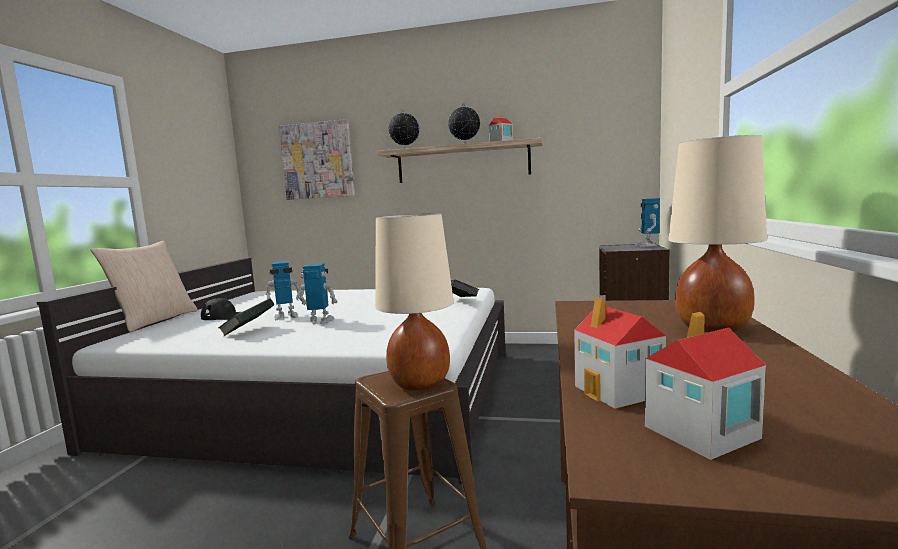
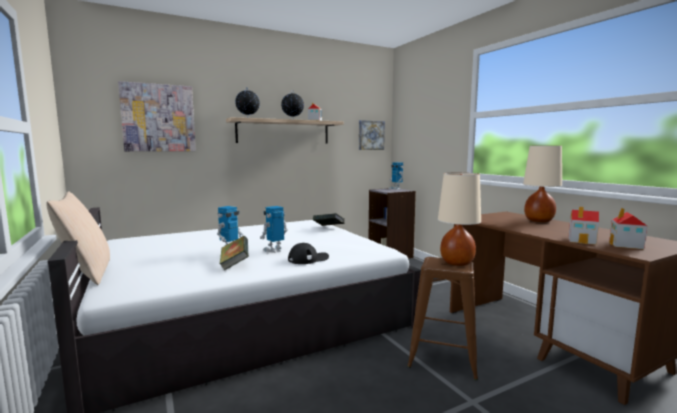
camera: 40 degrees left, 0 degrees up
(224, 316) = (164, 259): black cap -> black cap (308, 259)
(613, 155) = (370, 135): none -> picture

